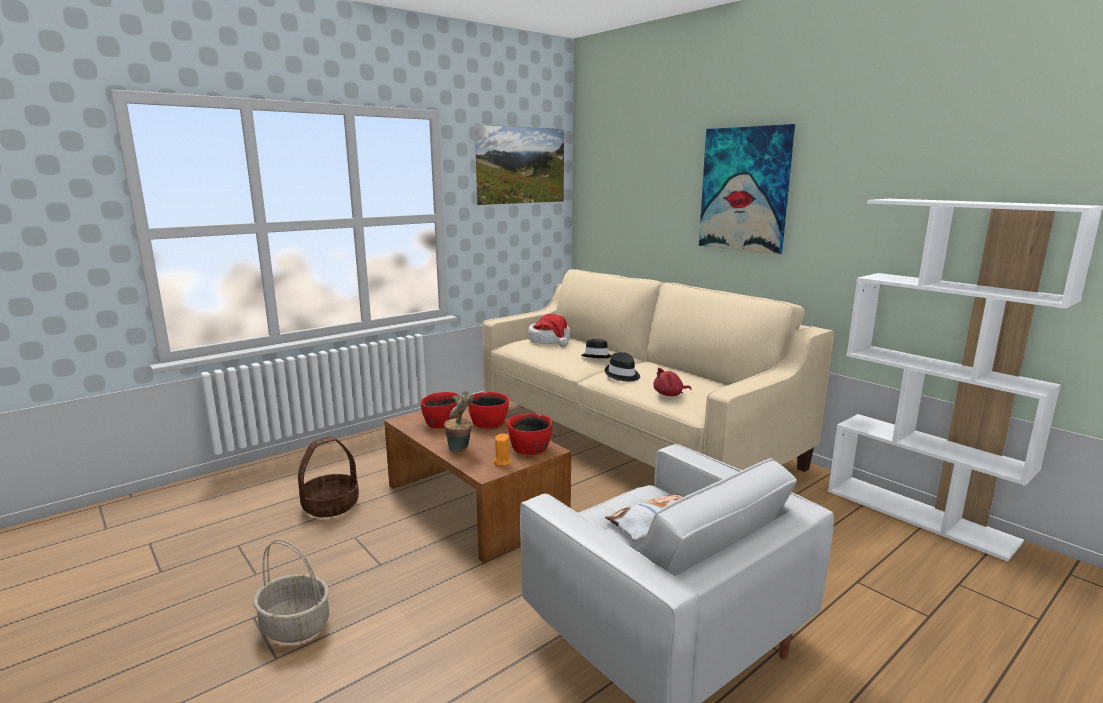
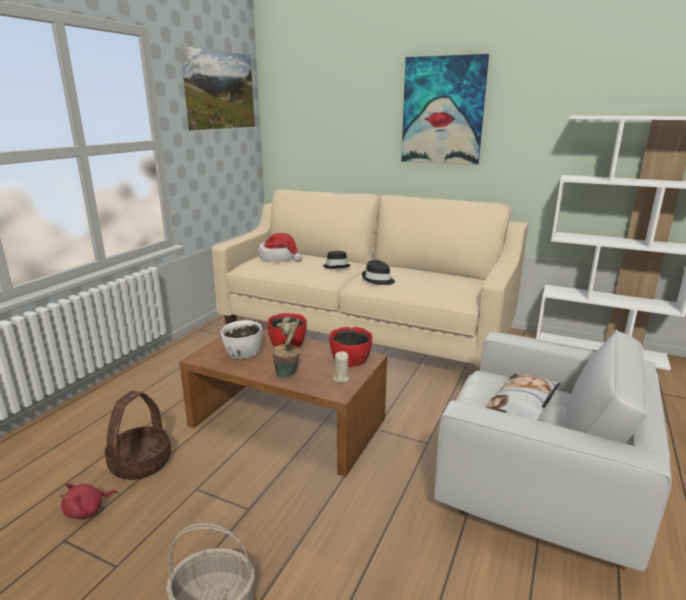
camera: 25 degrees left, 5 degrees up
(441, 423) = (243, 352): red bowl -> white bowl
(502, 462) = (341, 378): orange candle -> beige candle
(670, 394) = (433, 290): red plush toy -> red plush toy (87, 510)

